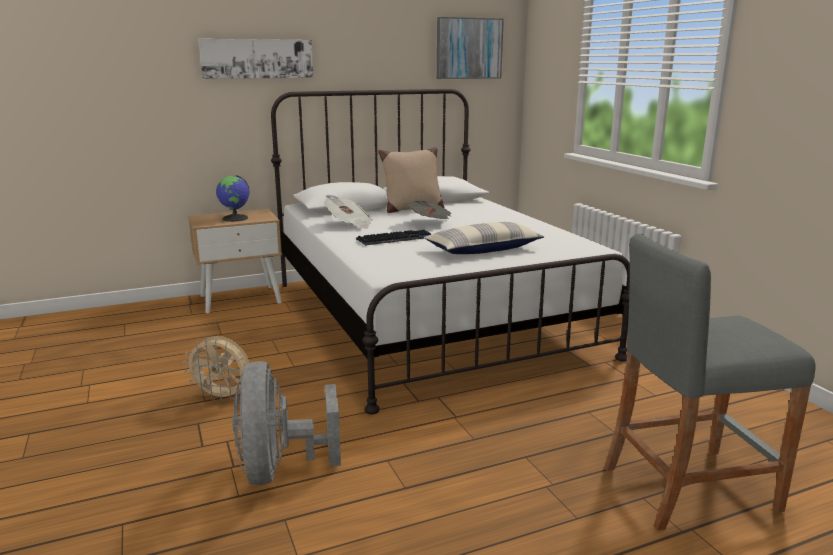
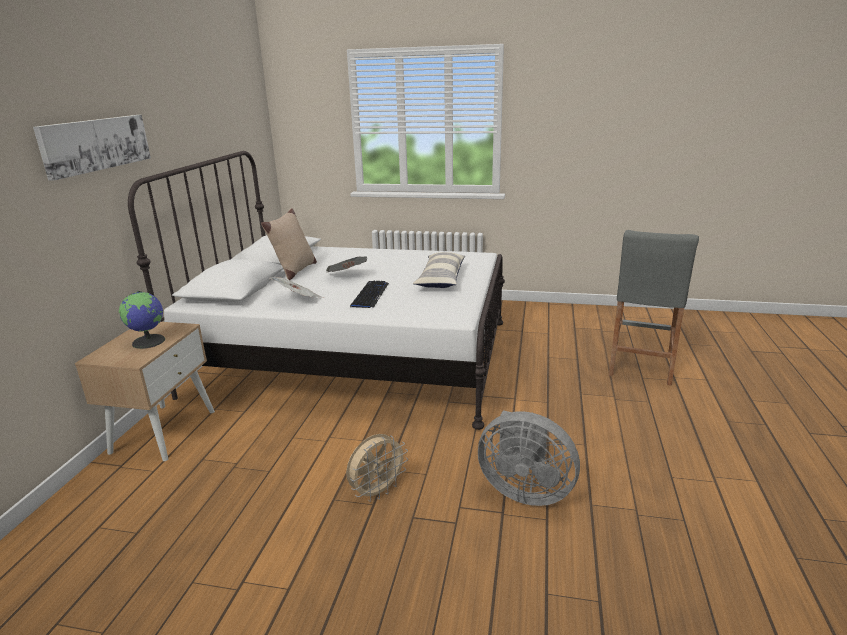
camera: 55 degrees left, 5 degrees up
(469, 48) = (240, 109): picture -> none

